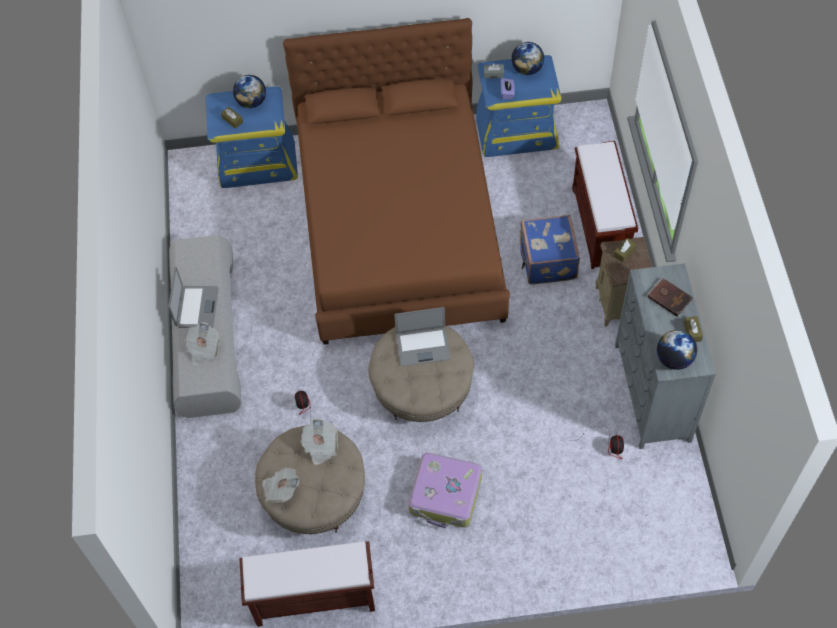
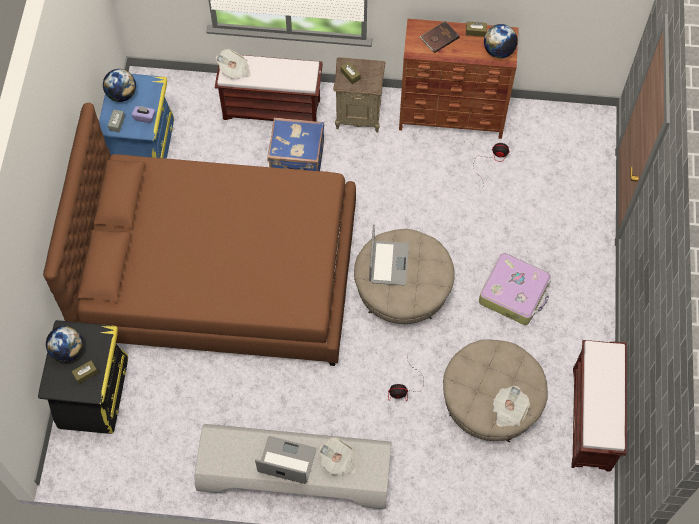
camera: 80 degrees left, 5 degrees up
(258, 164) = (94, 391): blue nightstand -> black nightstand
(320, 446) = (472, 369): newspaper -> newspaper (234, 70)
(652, 393) = (451, 115): grey dresser -> brown dresser

